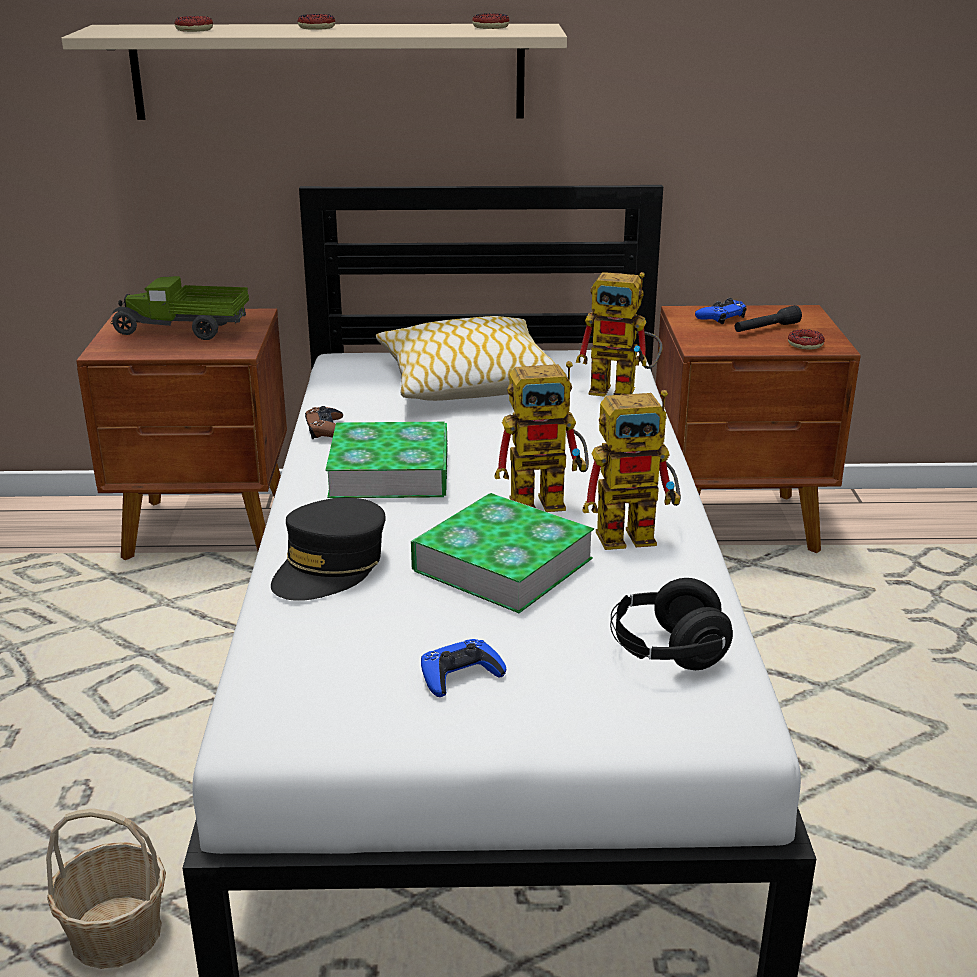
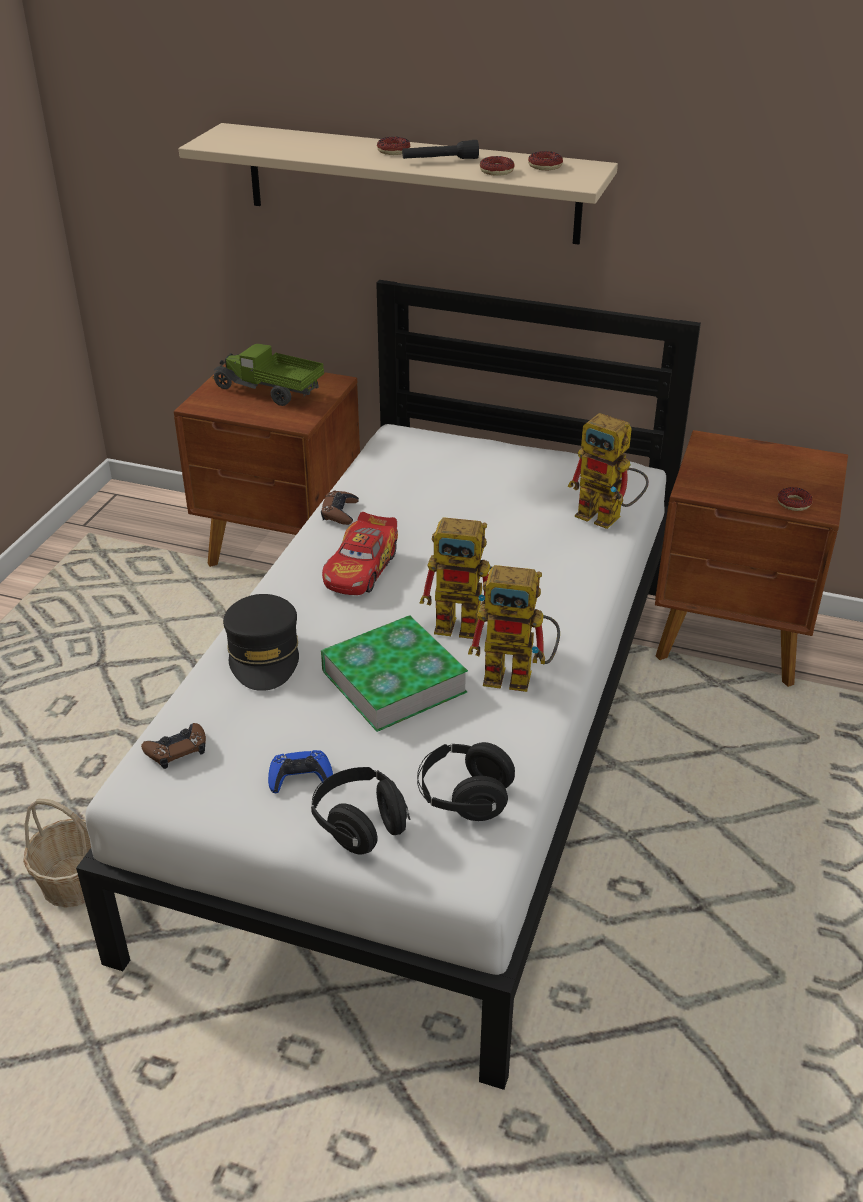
camera: 20 degrees right, 10 degrees up
(194, 30) = (290, 145): donut -> donut (496, 171)
(284, 680) = (177, 749): none -> brown game controller
(330, 567) = (264, 654): black cap -> black cap turned 60 degrees counterclockwise
(390, 472) = (362, 568): book -> toy car
(467, 382) = (484, 480): pillow -> none
(569, 704) = (360, 825): none -> black headphones
(721, 317) = (738, 454): blue game controller -> none
(766, 329) = (770, 477): black flashlight -> black flashlight (440, 160)

